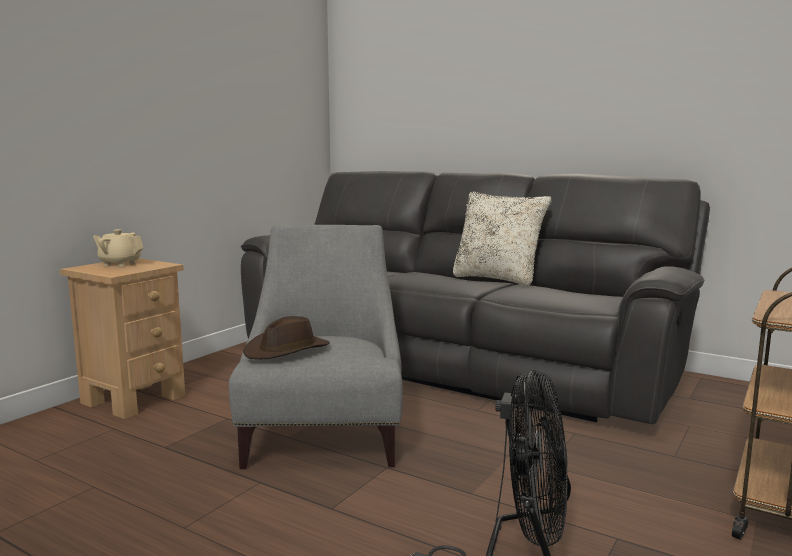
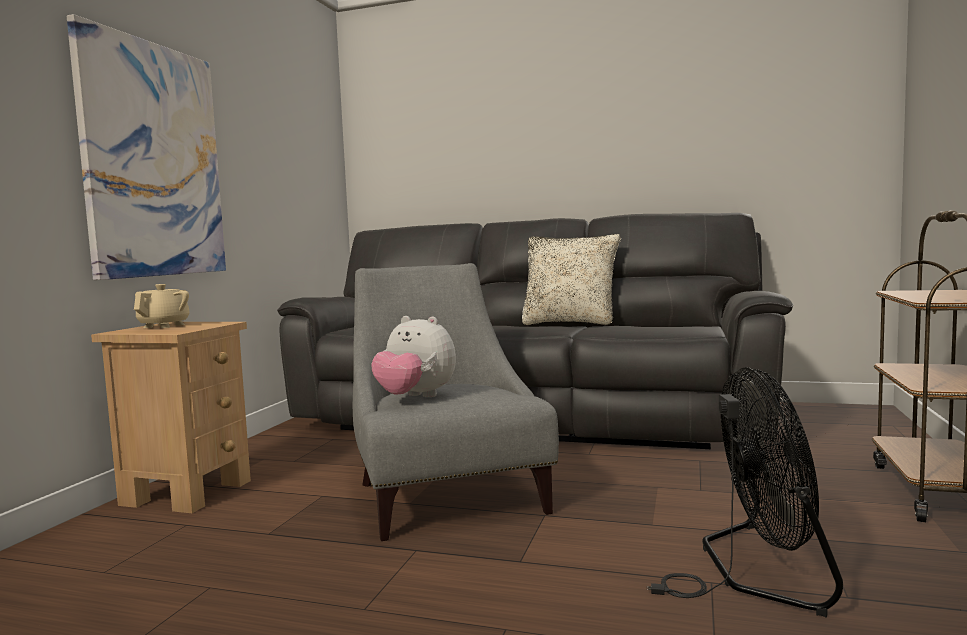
camera: 15 degrees left, 5 degrees down
(120, 263) = (164, 326): beige teapot -> beige teapot turned 105 degrees clockwise
(123, 122) = (153, 160): none -> picture
(287, 350) = (415, 397): brown hat -> plush toy

